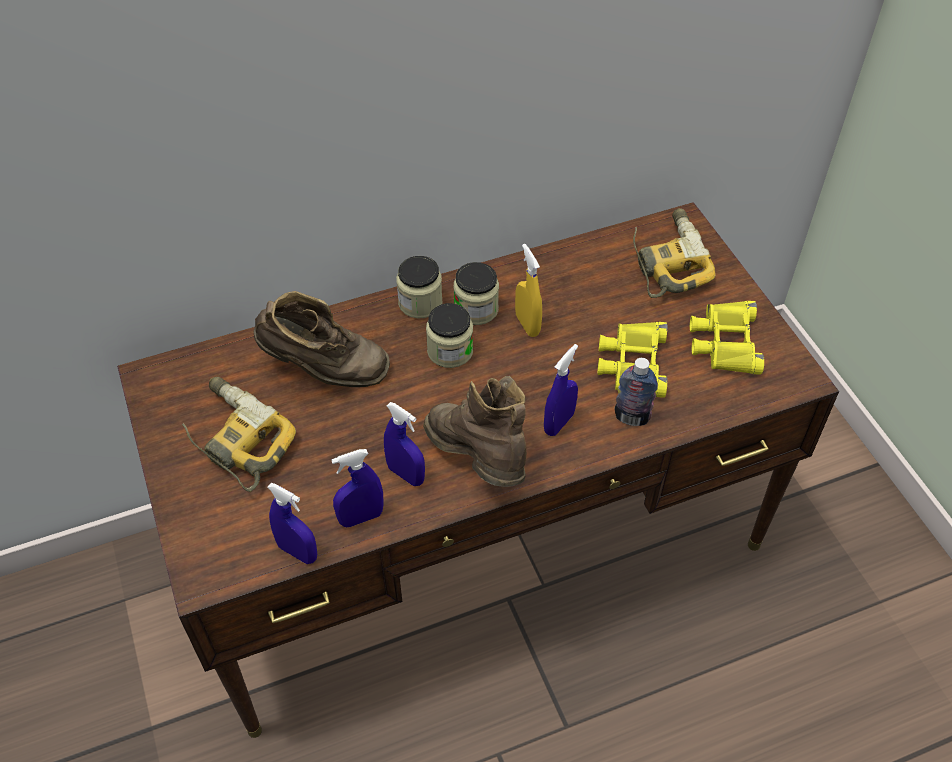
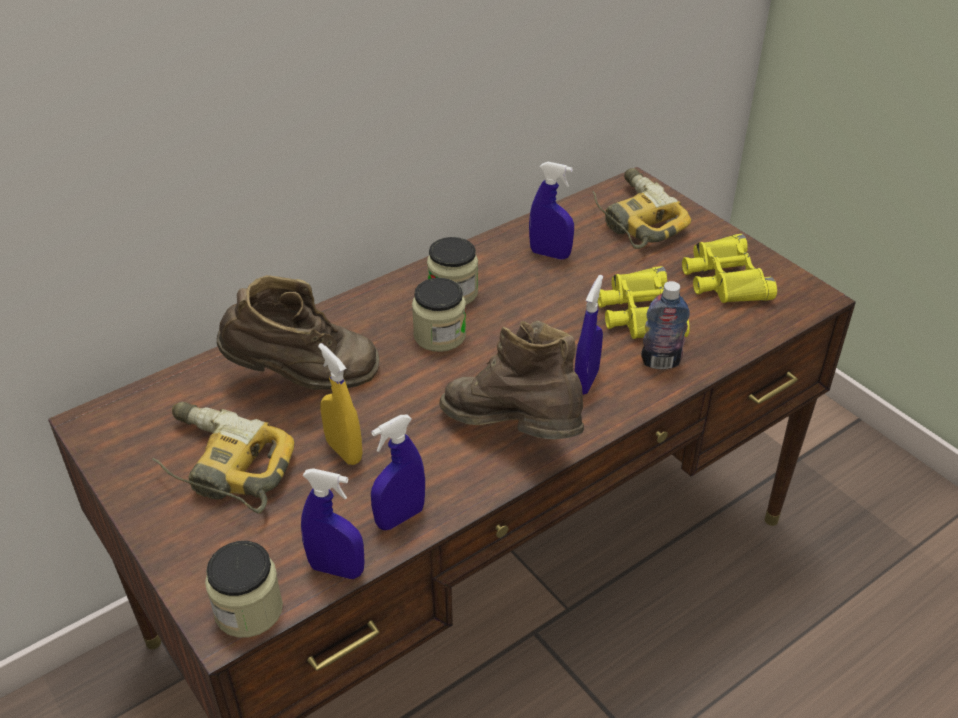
camera: 15 degrees left, 10 degrees down
(406, 474) = (436, 463): blue spray bottle -> blue spray bottle (550, 254)
(420, 303) = (389, 297): jar -> jar (248, 610)
(527, 325) = (514, 297): yellow spray bottle -> yellow spray bottle (344, 451)

